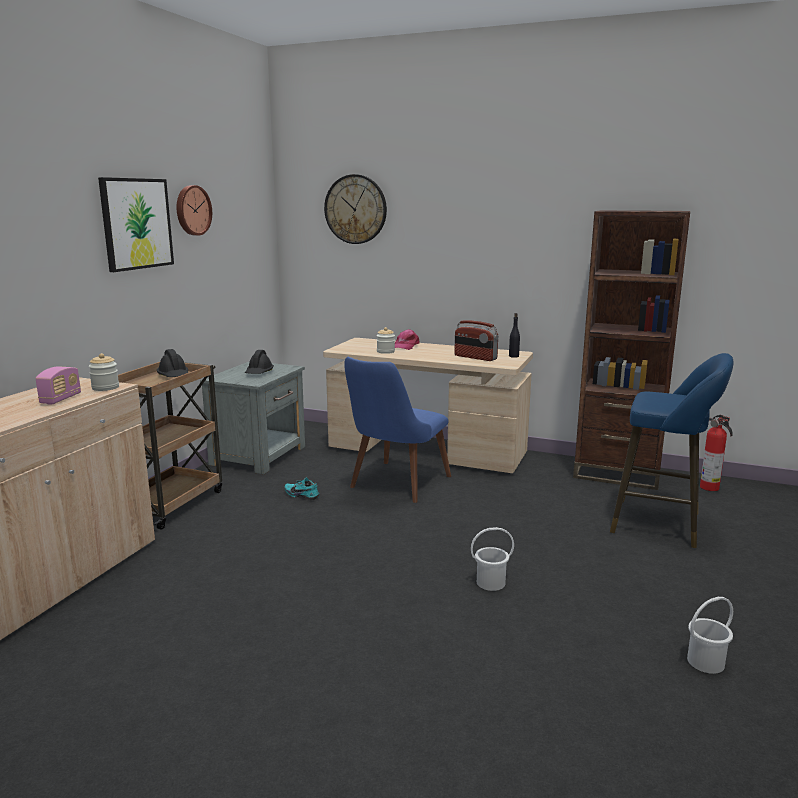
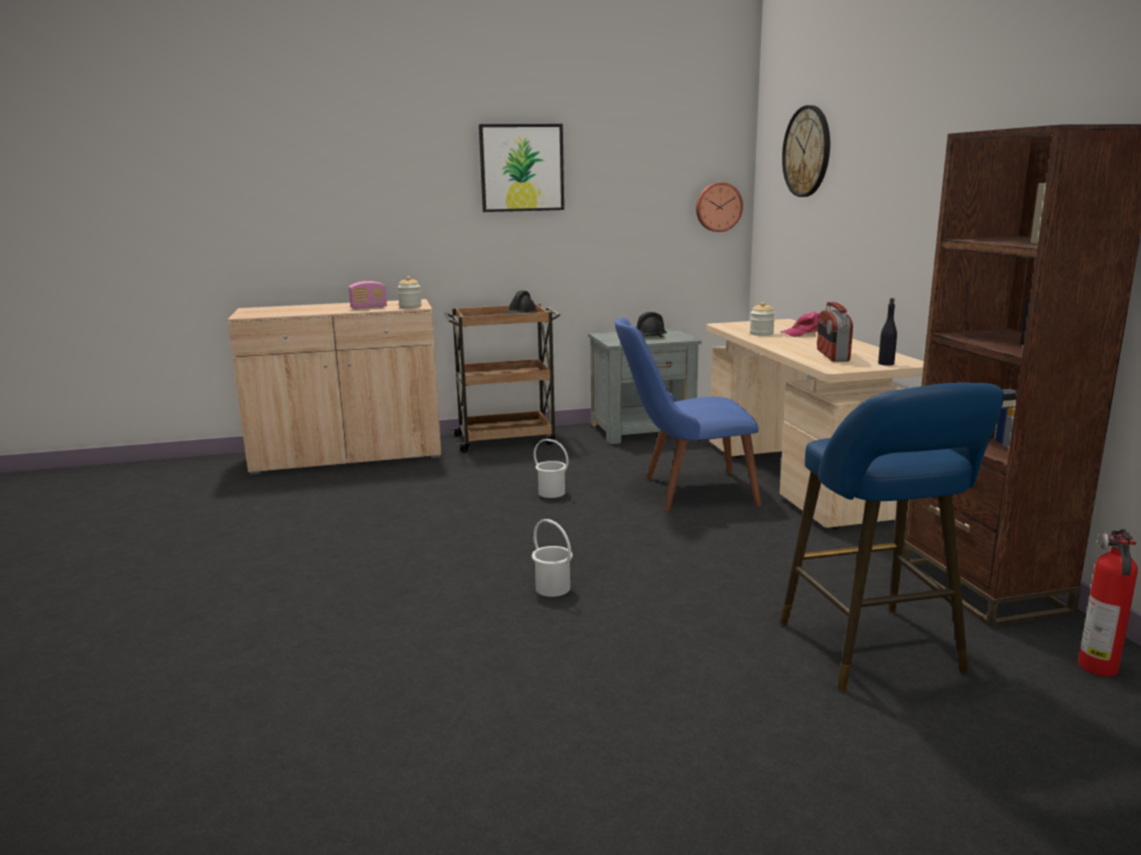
camera: 55 degrees right, 0 degrees up
(192, 210) = (603, 156): wall clock -> wall clock (718, 207)
(302, 495) = (596, 468): turquoise shoe -> none
(705, 661) = (538, 747): white bucket -> white bucket (551, 492)

